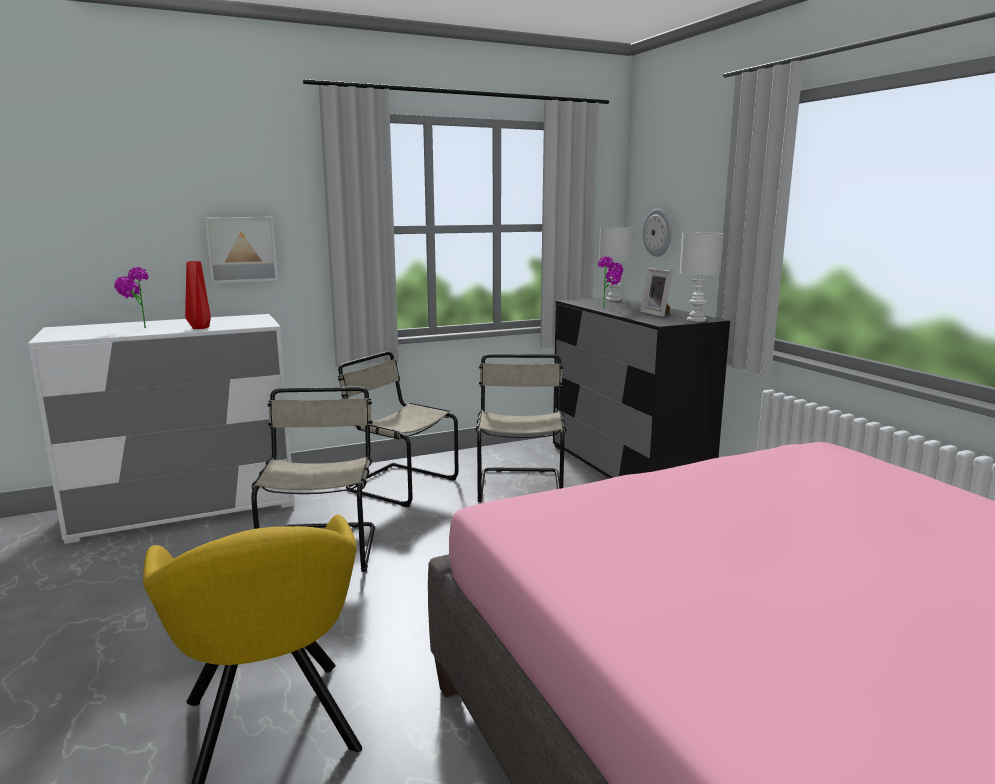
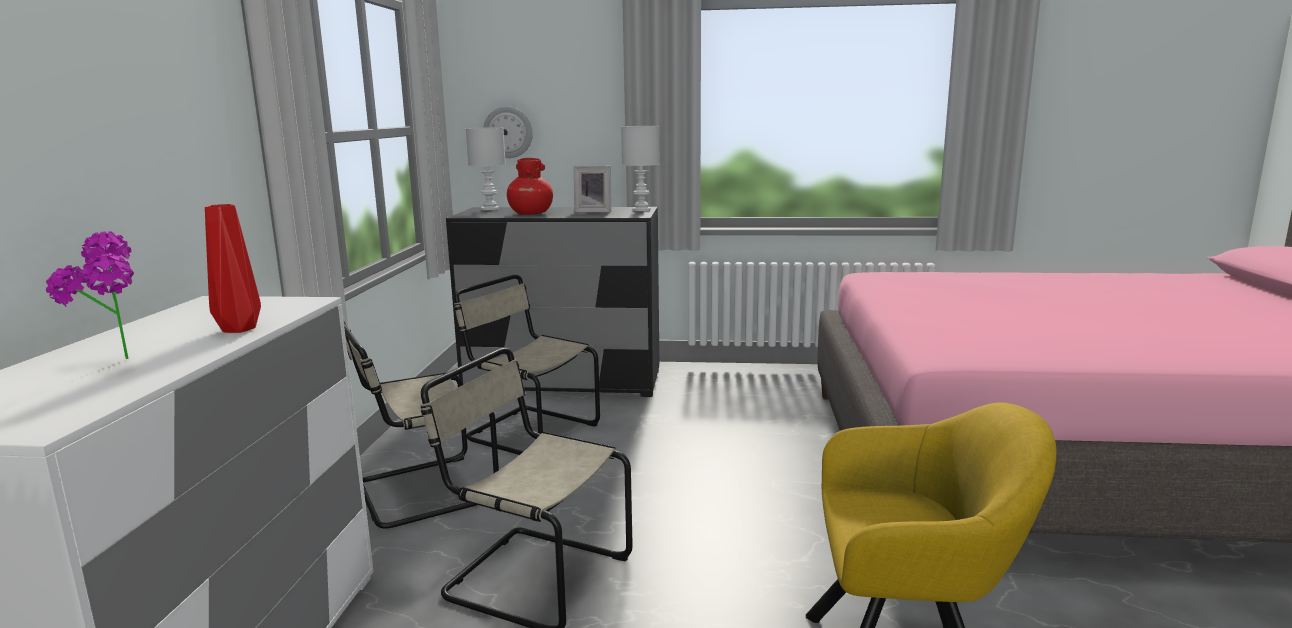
camera: 60 degrees left, 0 degrees up
(241, 249) = (146, 184): picture -> none
(610, 307) = (530, 214): potted plant -> red vase

